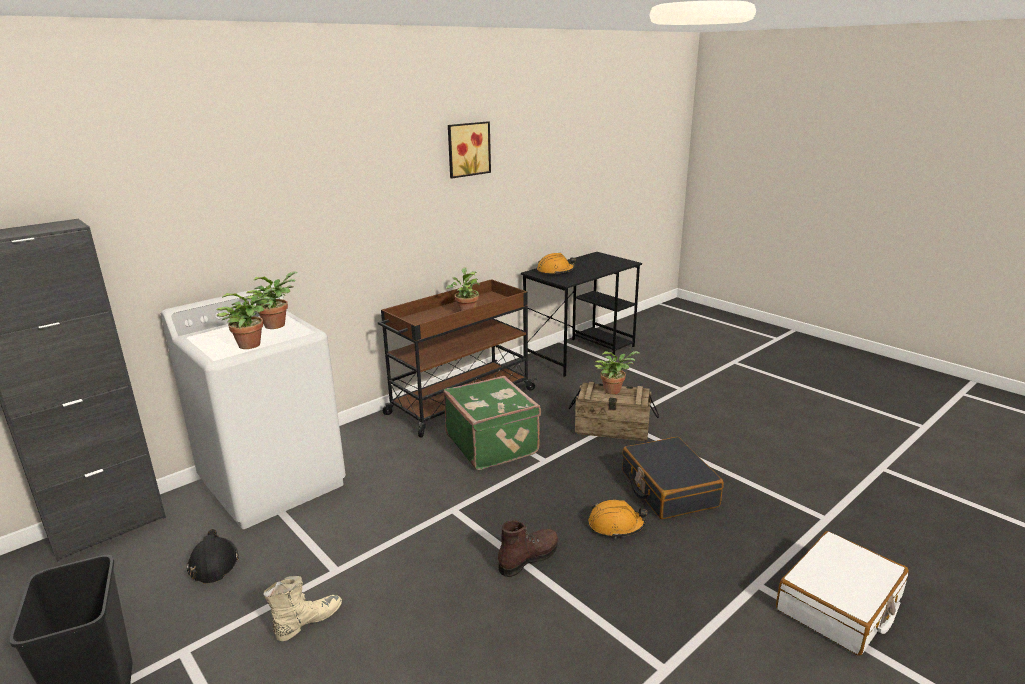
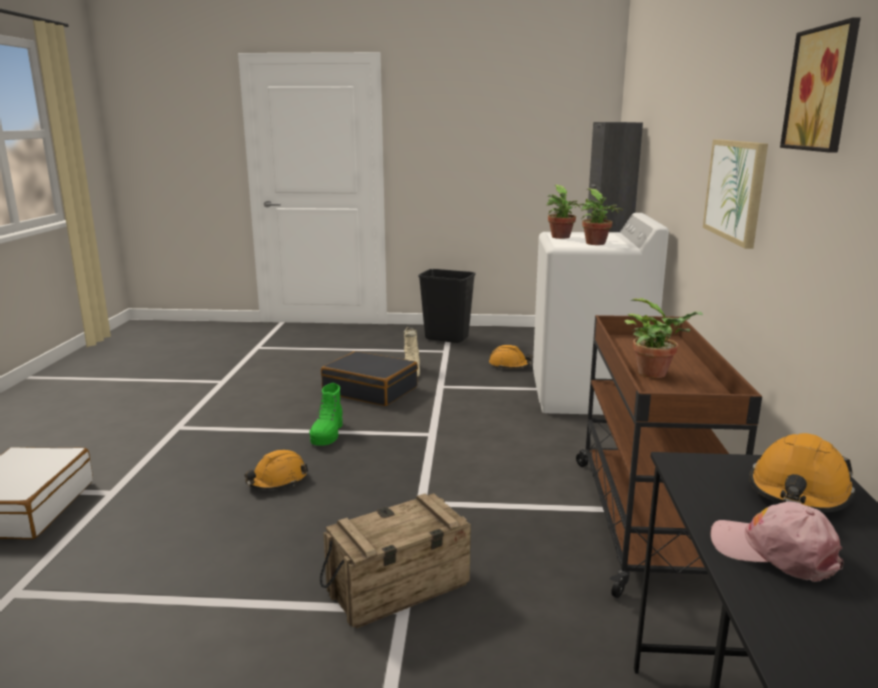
camera: 135 degrees right, 5 degrees down
(213, 564) = (509, 365): black hard hat -> orange hard hat
(392, 214) = (735, 190): none -> picture
(493, 444) = (503, 493): green suitcase -> none
(528, 558) = (327, 434): brown boot -> green boot
(592, 269) = (774, 551): none -> pink cap
(614, 390) = (403, 528): potted plant -> none
(668, 489) = (247, 537): black suitcase -> black suitcase (370, 390)

